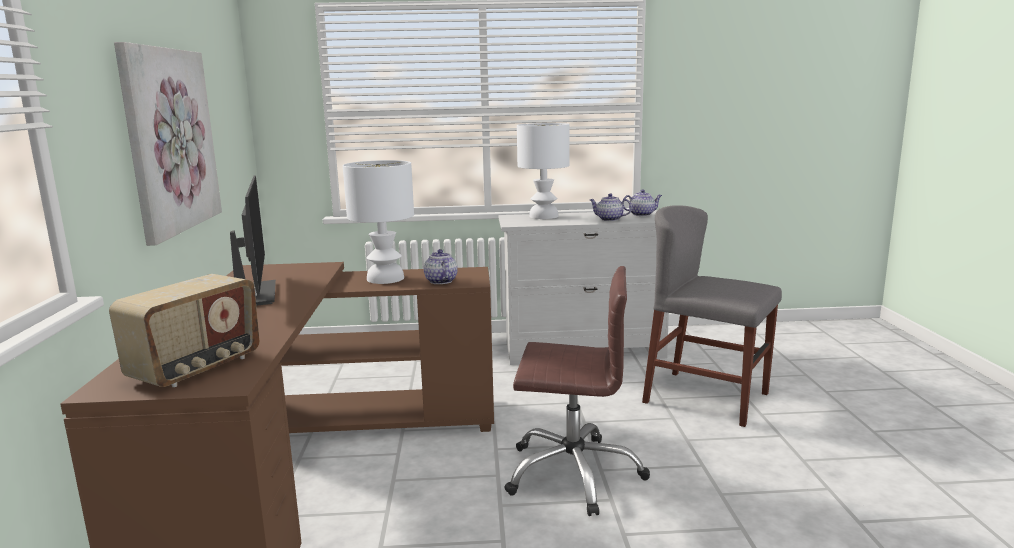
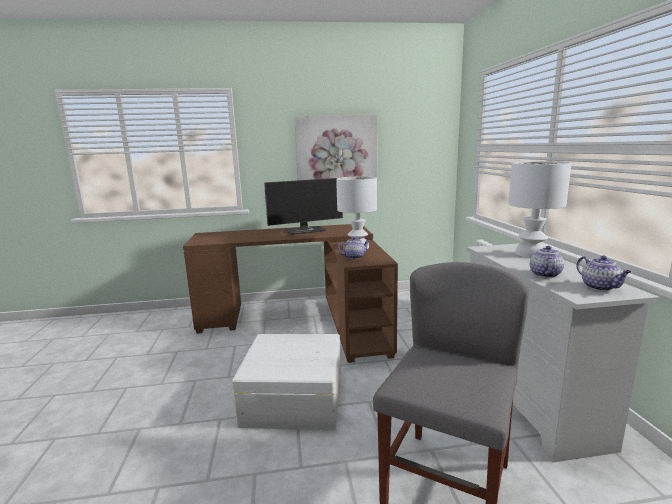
camera: 85 degrees right, 0 degrees up
(197, 368) = (214, 238): radio -> none
(573, 473) = (293, 398): brown office chair -> white storage box

